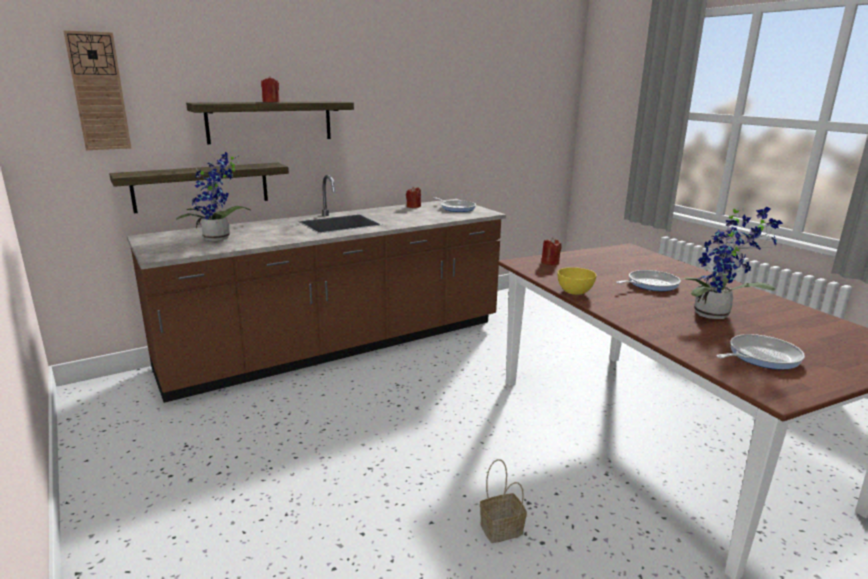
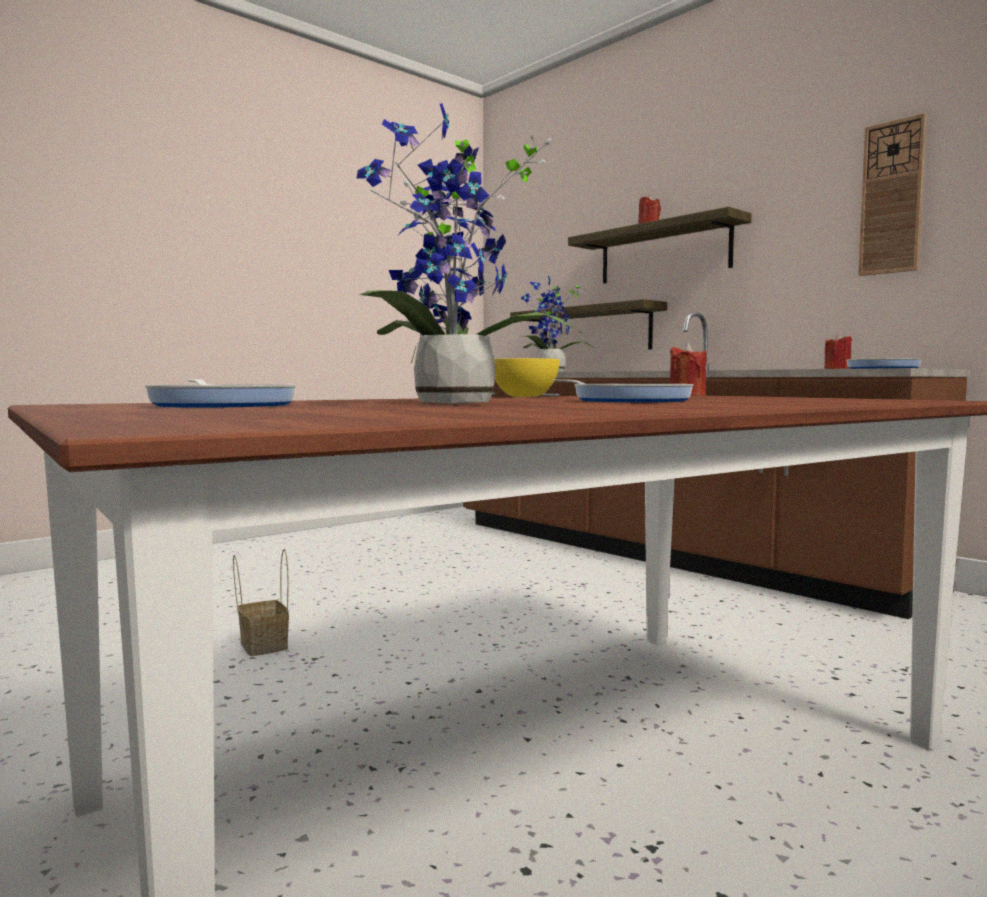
camera: 80 degrees right, 15 degrees down
(99, 92) = (536, 242): wall clock -> wall clock (892, 198)

